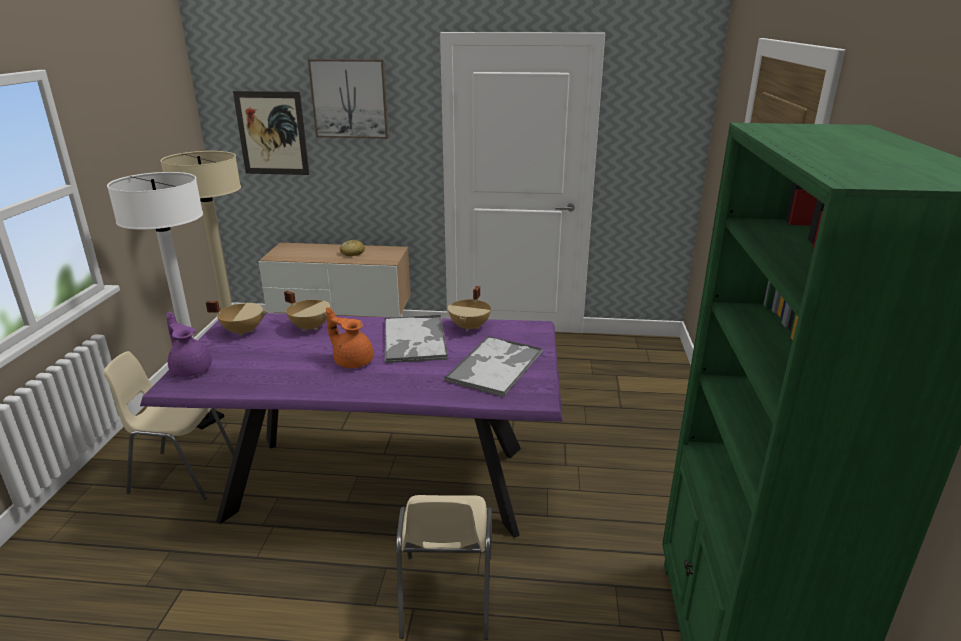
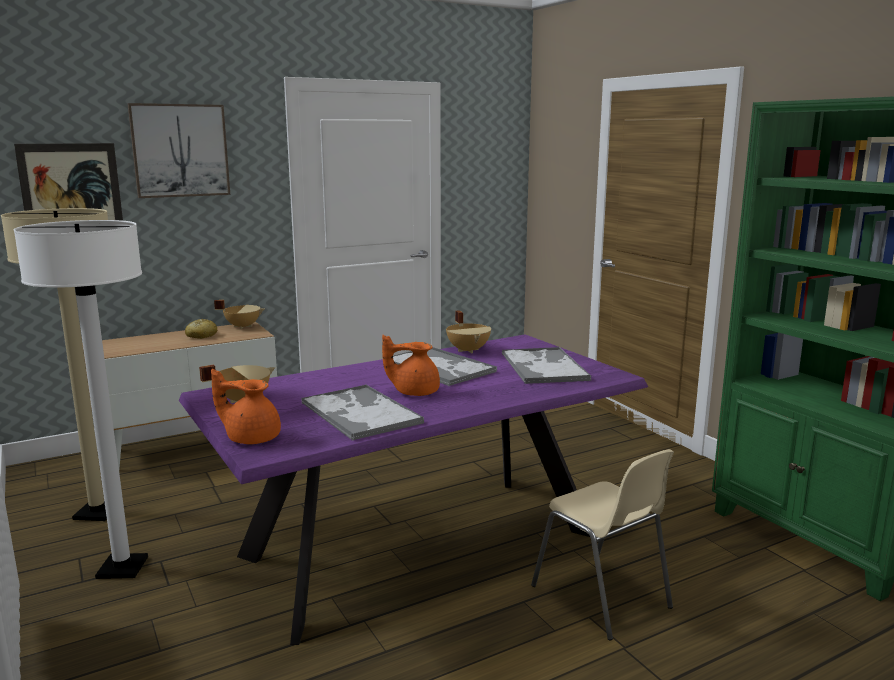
camera: 35 degrees left, 10 degrees down
(182, 473) = (174, 624): beige chair -> none
(191, 369) = (251, 438): purple teapot -> orange teapot
(284, 369) = (359, 413): none -> tray
(311, 327) = (314, 381): beige cooking pot -> beige cooking pot (242, 326)

